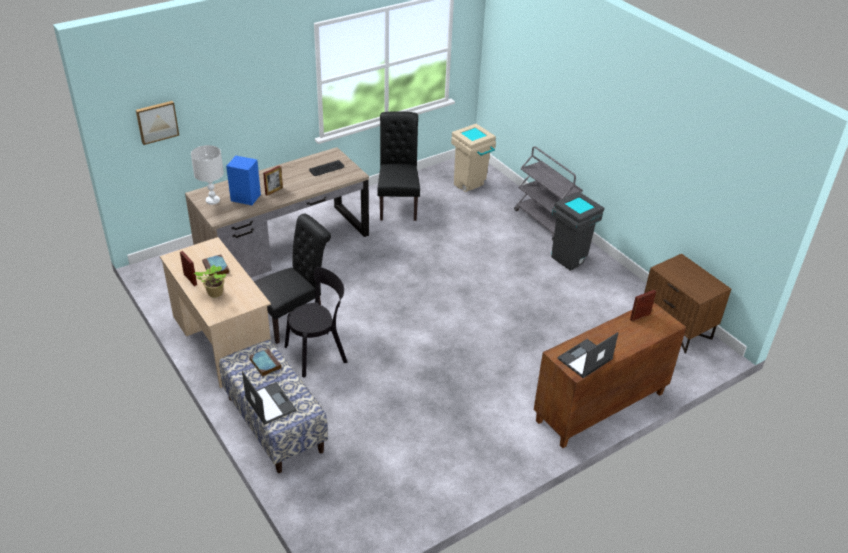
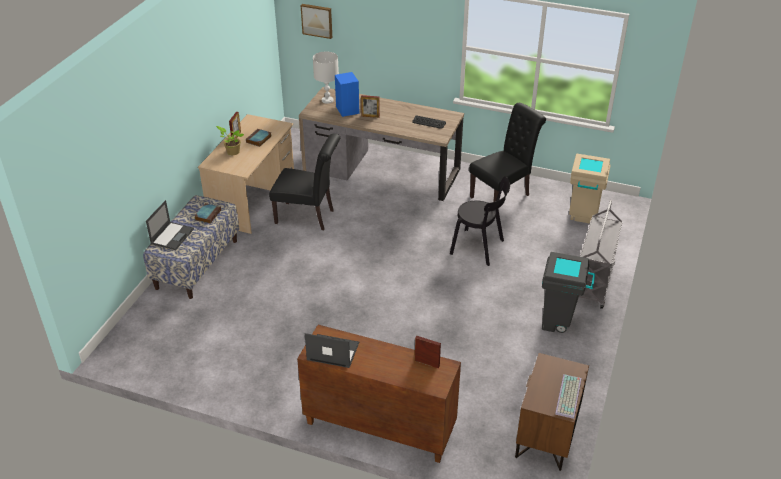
camera: 55 degrees right, 0 degrees up
(318, 353) = (285, 246): black chair -> black chair (479, 248)
(706, 278) = (569, 397): none -> keyboard

